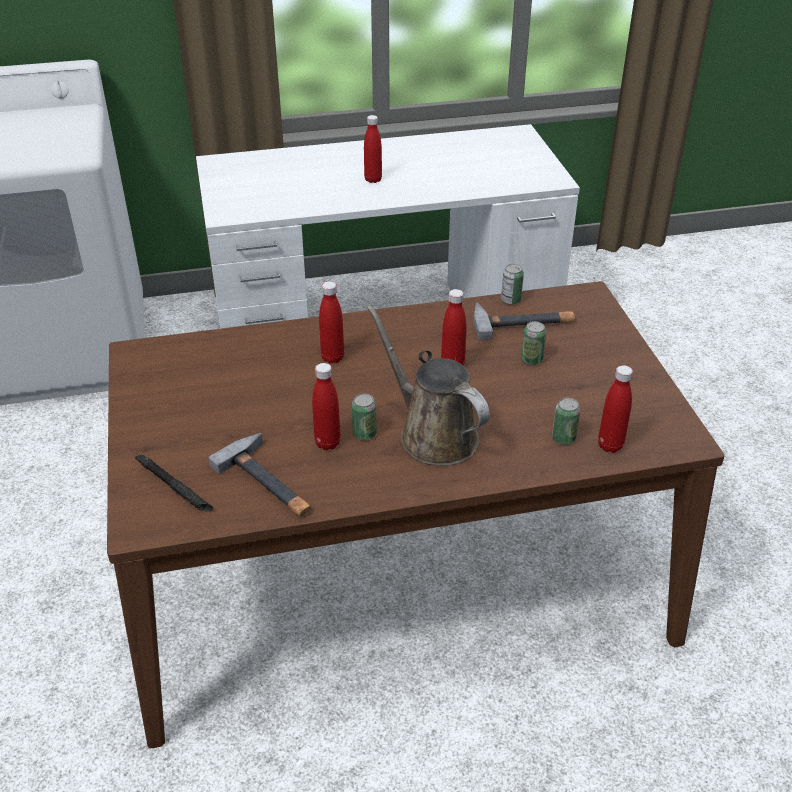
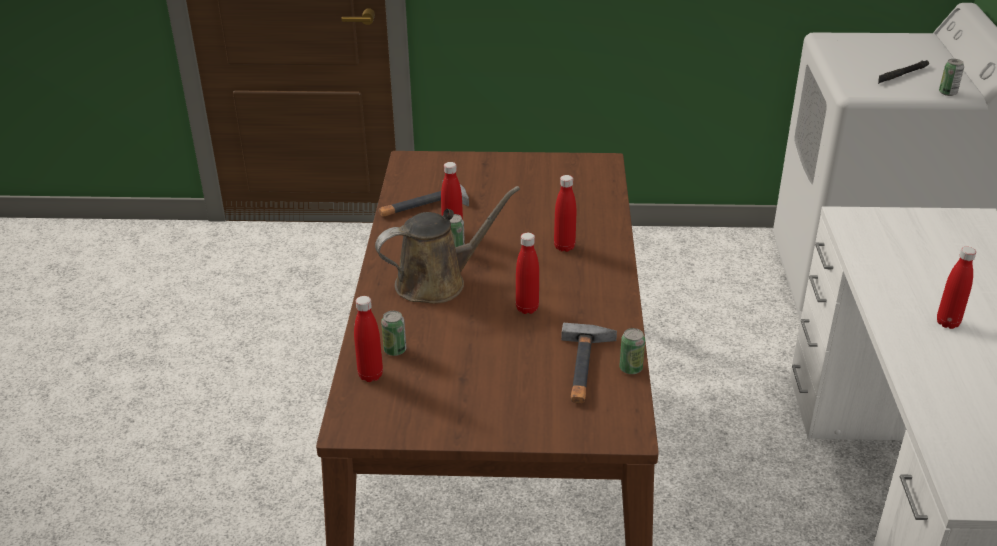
camera: 105 degrees right, 5 degrees down
(173, 486) = (440, 172): black flashlight -> black flashlight (901, 75)
(531, 360) = (518, 358): can -> can (947, 93)

